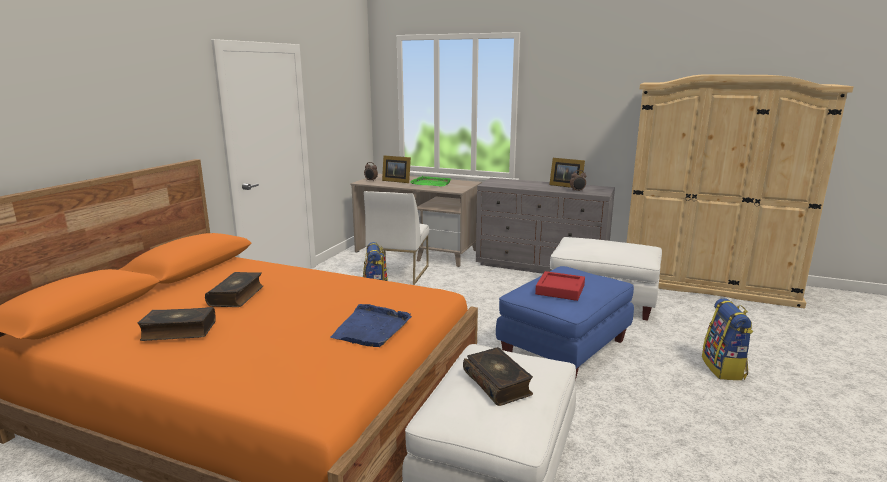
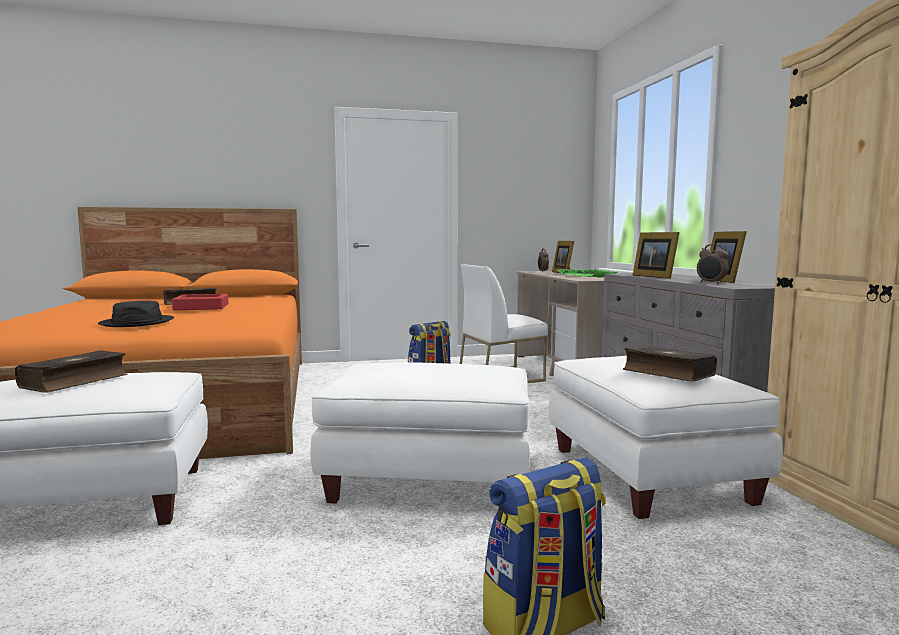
camera: 55 degrees right, 10 degrees down
(179, 331) = (107, 304): book -> book (667, 373)
(371, 328) = (137, 323): blue tray -> black hat
(520, 186) = (655, 276): none -> picture frame
(560, 290) = (397, 369): red tray -> red tray (201, 307)
(564, 347) = (430, 479): blue ottoman -> white ottoman

